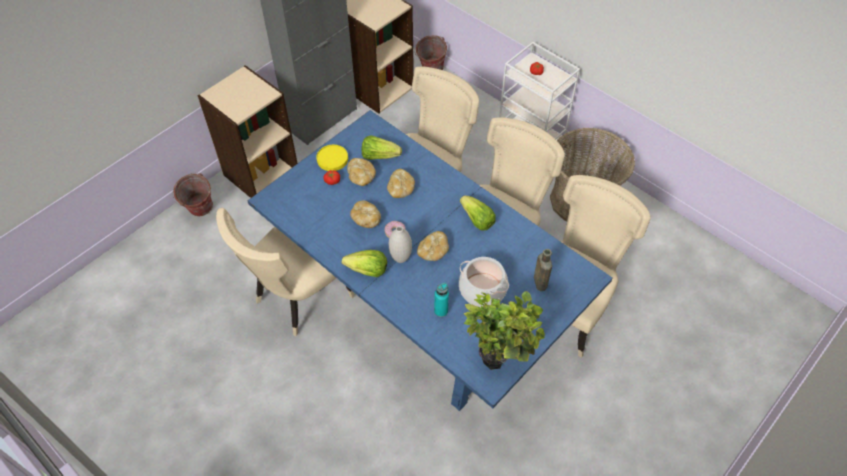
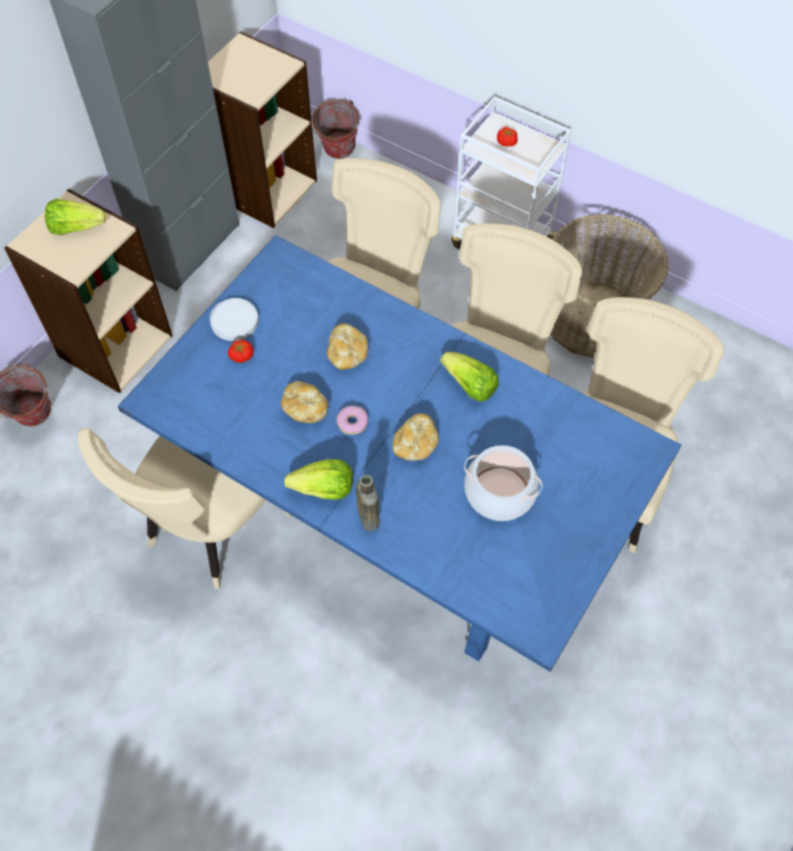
camera: 10 degrees left, 5 degrees up
(332, 159) = (235, 321): yellow plate -> white plate
(361, 177) = (284, 343): bread -> none
(379, 156) = (304, 306): lettuce -> lettuce (76, 227)
(400, 258) = (369, 463): white vase -> none
(441, 311) = (445, 535): turquoise bottle -> none
(499, 357) = (544, 592): potted plant -> none
(539, 281) = (579, 467): brown bottle -> brown bottle (368, 516)

